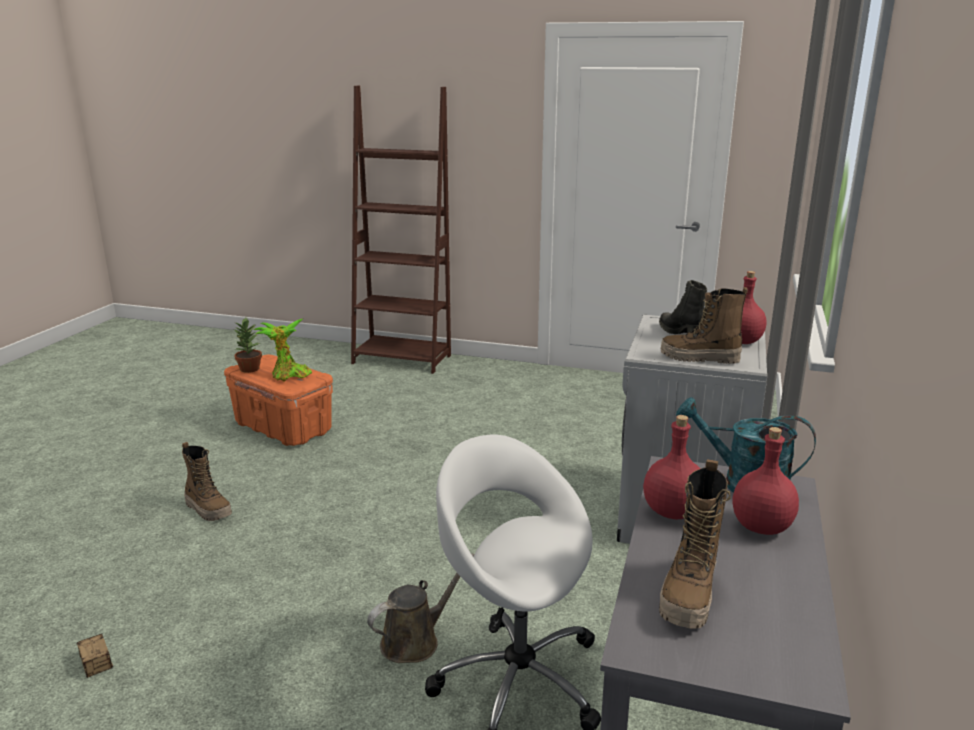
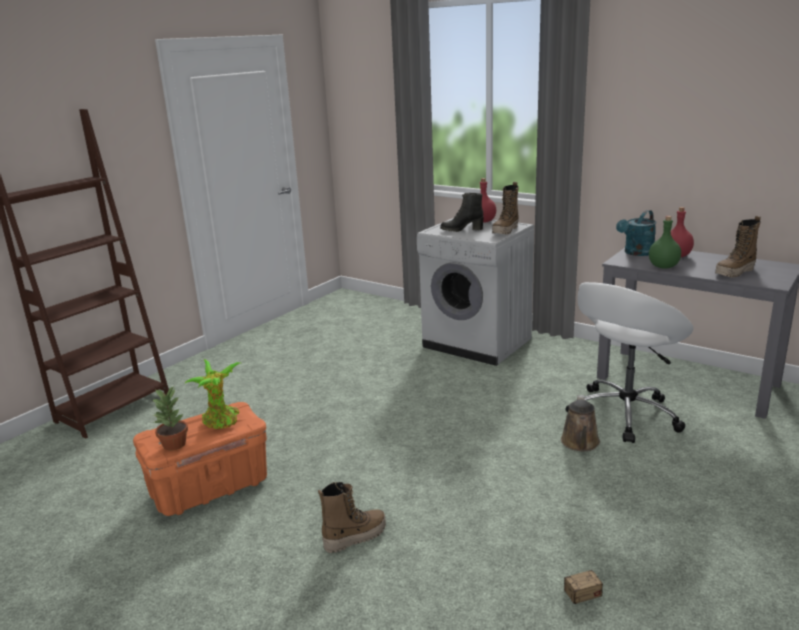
camera: 70 degrees left, 0 degrees up
(414, 641) = (580, 443): brown watering can -> brown watering can turned 150 degrees counterclockwise
(673, 512) = (664, 267): red bottle -> green bottle
(689, 595) = (735, 273): boot -> boot turned 105 degrees clockwise

